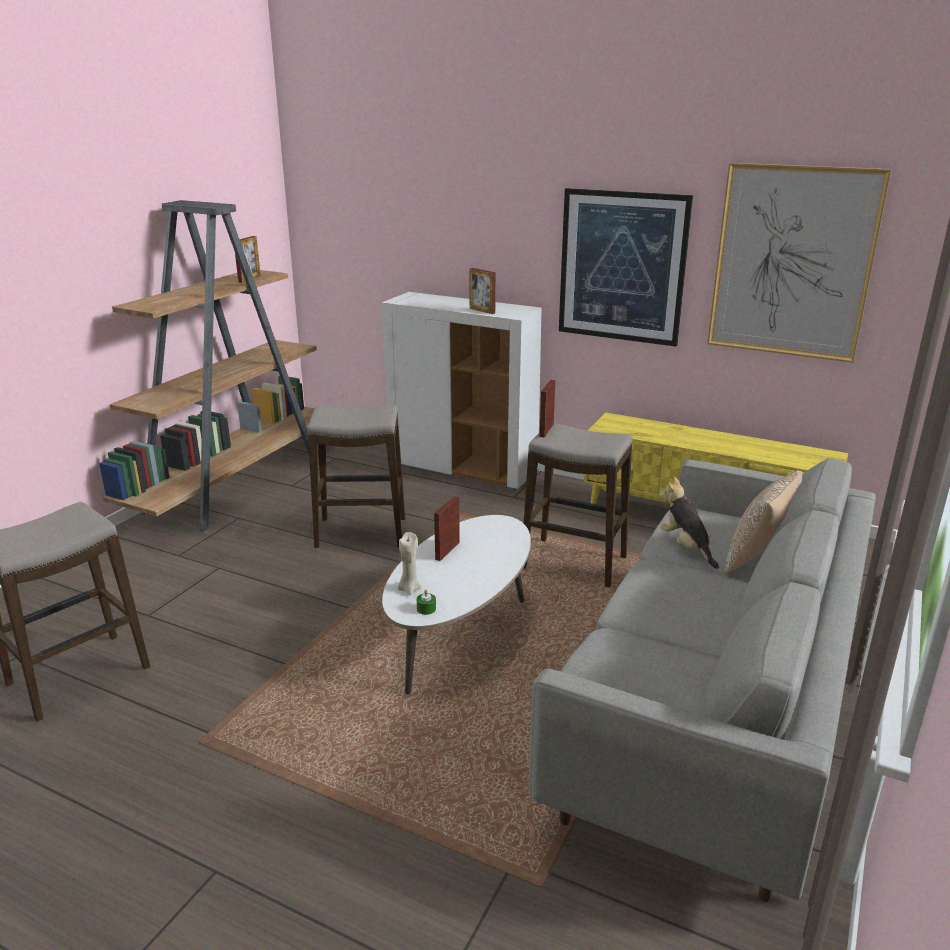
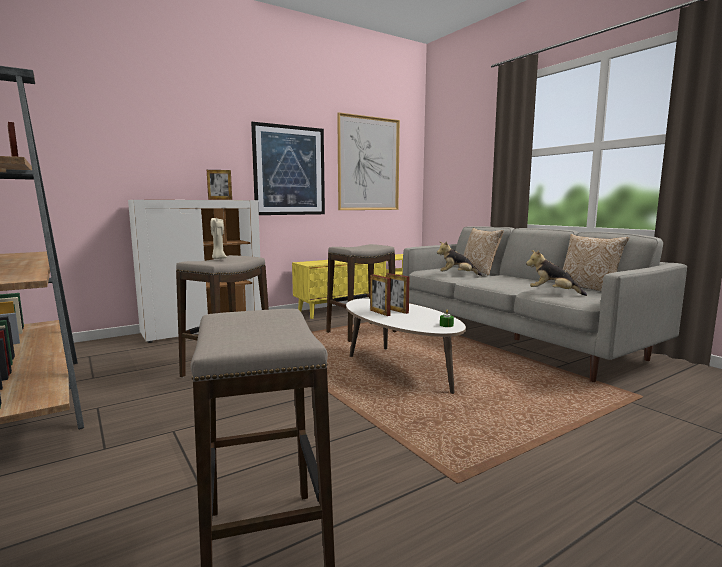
camera: 60 degrees left, 15 degrees down
(409, 589) = (416, 325): beige candle -> beige candle (218, 258)
(546, 430) = (341, 247): picture frame -> picture frame (396, 310)
(614, 658) = (553, 293): none -> plush toy
(705, 694) = (589, 289): none -> pillow

